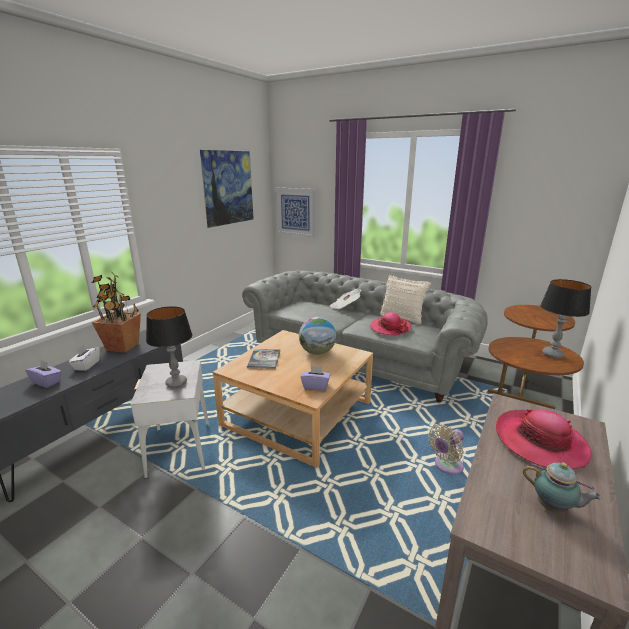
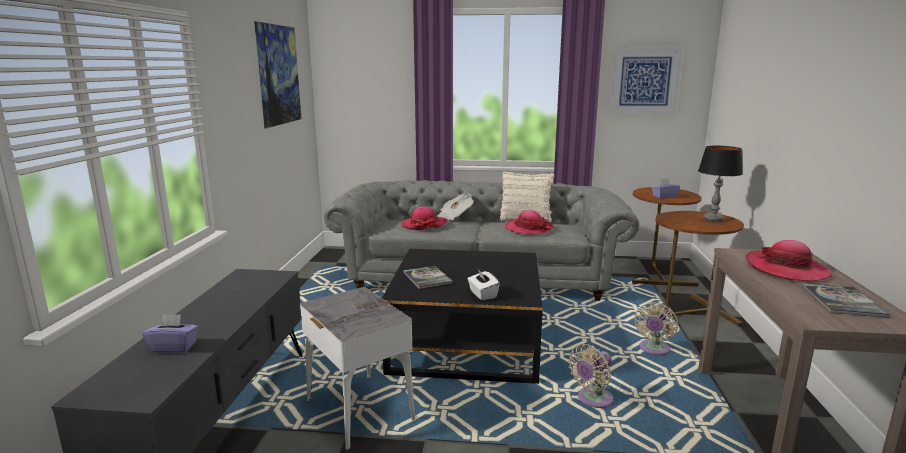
camera: 25 degrees left, 5 degrees down
(86, 365) = (207, 320): white tissue box -> white tissue box (482, 294)
(122, 347) = (230, 293): potted plant -> none
(176, 383) = (370, 312): table lamp -> none
(296, 212) = (353, 108): picture -> picture (644, 81)
(297, 413) = (466, 342): beige coffee table -> black coffee table
(314, 310) = (424, 225): none -> hat
(315, 386) = (516, 289): purple tissue box -> purple tissue box (664, 197)
(317, 352) = (478, 262): globe -> none
(346, 498) = (592, 400): none -> beige fan
(553, 508) = (842, 301): teapot -> book

